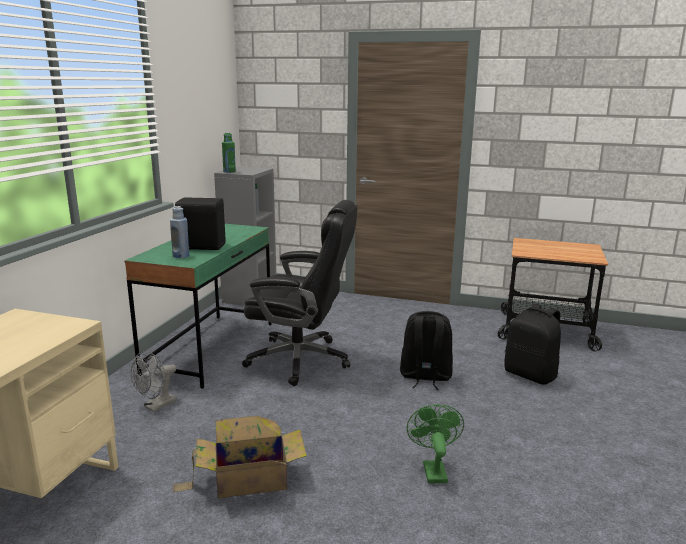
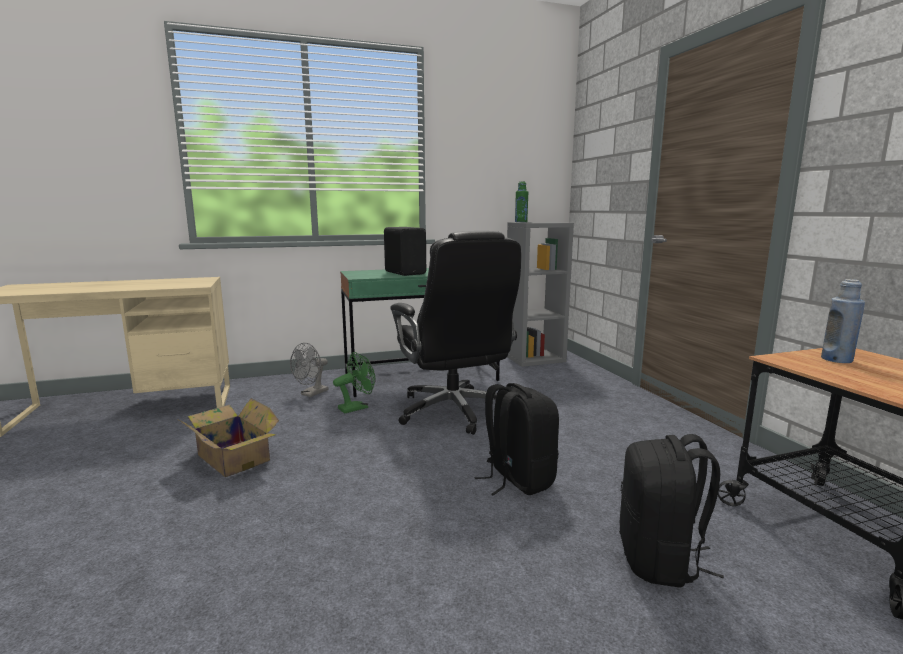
camera: 55 degrees right, 5 degrees down
(156, 406) = (311, 394): grey fan -> grey fan turned 60 degrees counterclockwise
(181, 256) = (371, 274): blue bottle -> blue bottle (836, 360)
(433, 469) = (312, 546): green fan -> green fan (357, 407)

